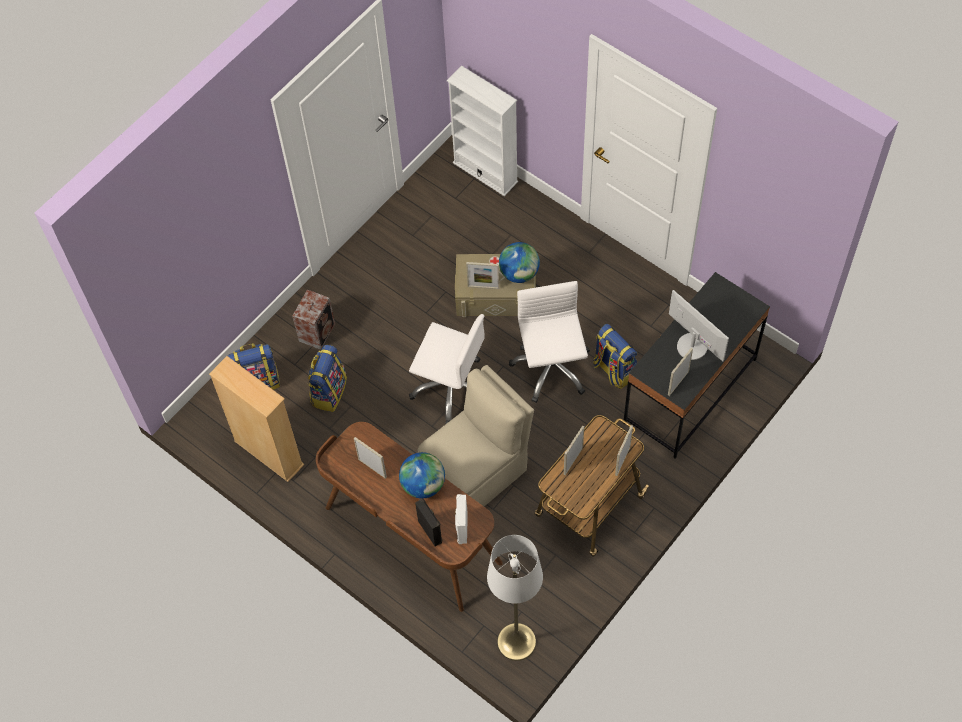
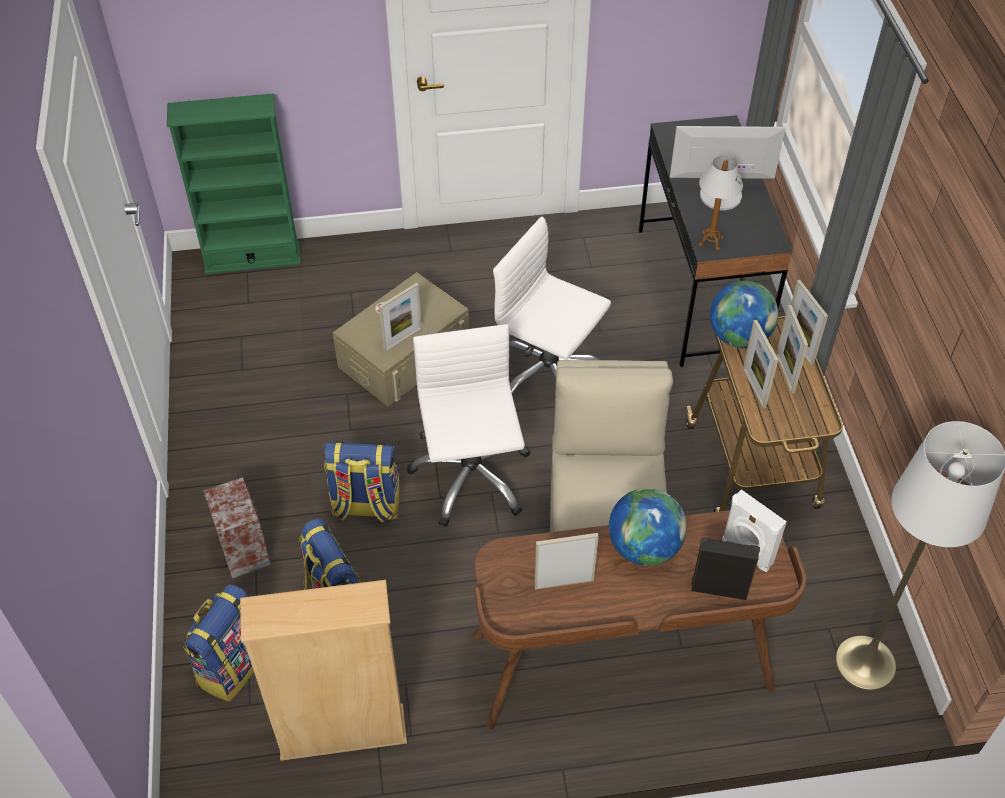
camera: 50 degrees left, 10 degrees down
(452, 387) = (470, 477): white office chair -> white office chair turned 75 degrees counterclockwise
(485, 172) = (252, 258): white bookcase -> green bookcase
(519, 273) = (424, 299): globe -> globe (739, 336)
(613, 370) = (608, 329): backpack -> backpack (366, 506)
(650, 367) = (710, 241): none -> table lamp
(678, 383) = (753, 234): picture frame -> picture frame (784, 373)

